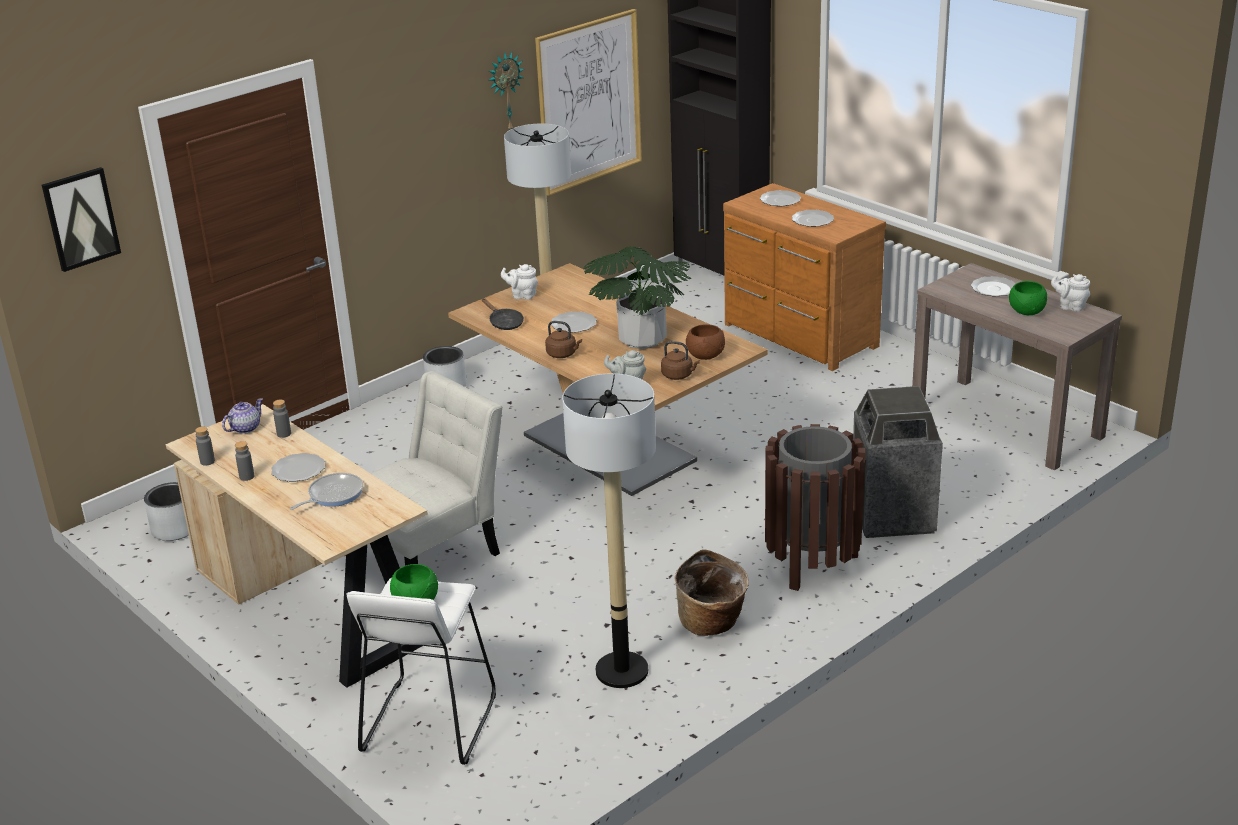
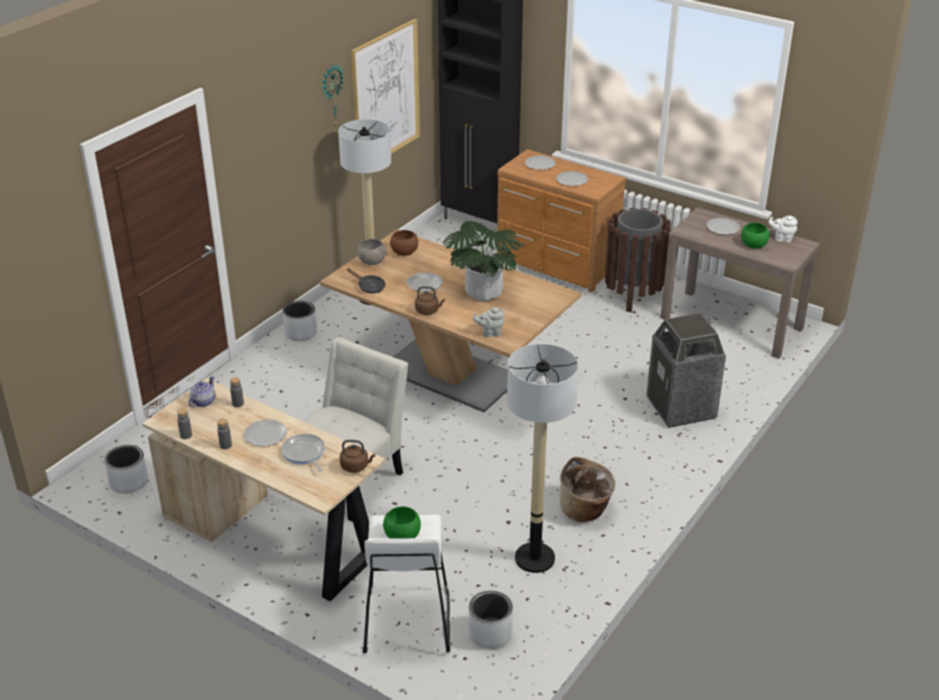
camera: 15 degrees left, 5 degrees up
(80, 218) = (41, 242): picture -> none
(333, 495) = (304, 454): frying pan -> frying pan turned 60 degrees counterclockwise
(522, 295) = (372, 261): white teapot -> grey bowl
(526, 751) = (490, 634): none -> grey planter
(679, 375) = (525, 321): brown kettle -> brown kettle (356, 466)
(706, 355) = (538, 302): brown bowl -> brown bowl (405, 252)
(812, 564) = (638, 453): brown trash can -> brown trash can (633, 296)

